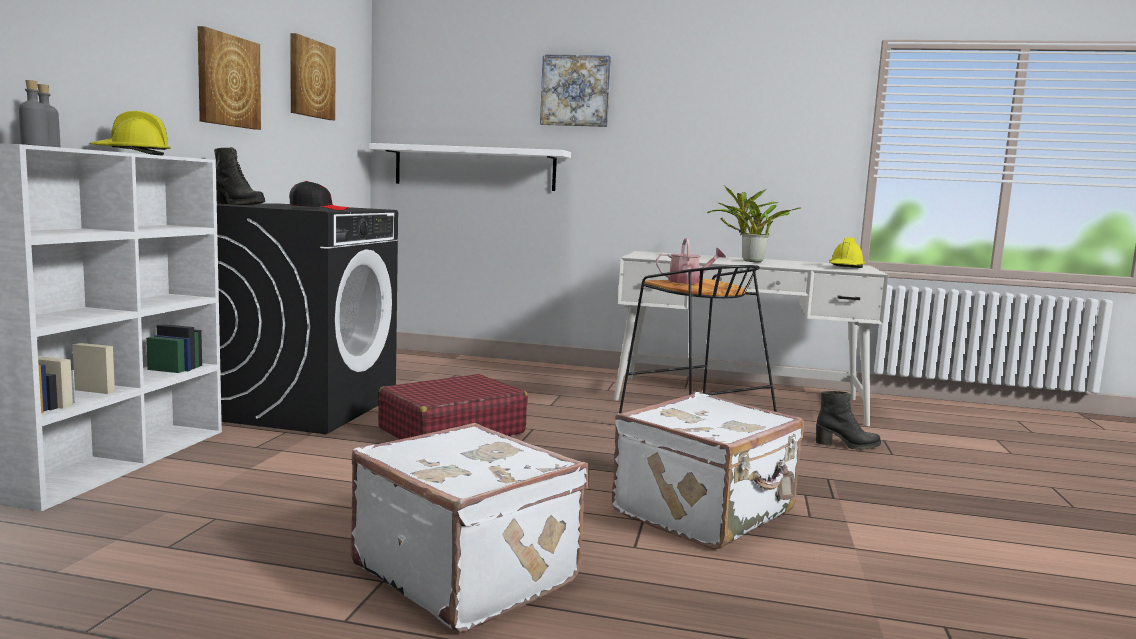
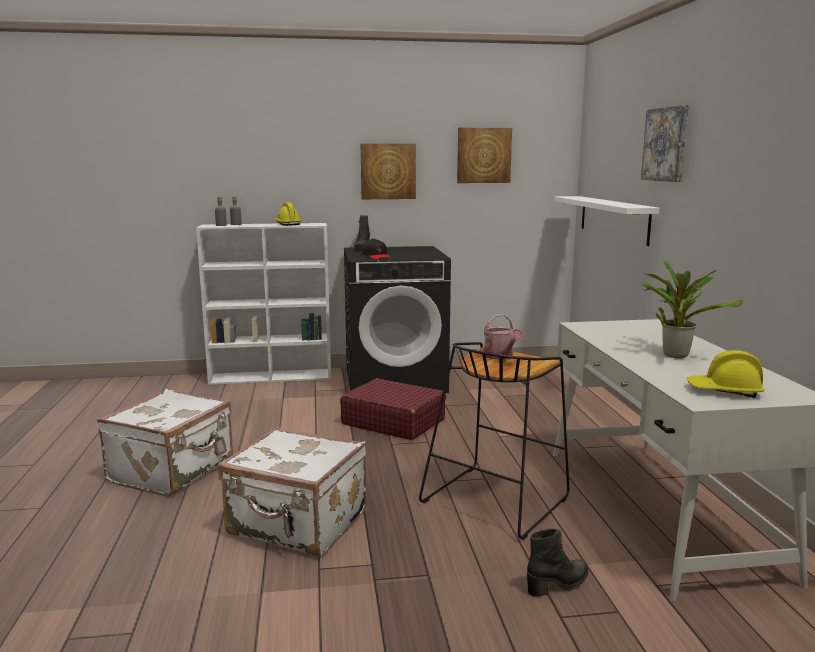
camera: 70 degrees right, 5 degrees up
(847, 445) = (558, 584): black boot -> black boot turned 105 degrees counterclockwise

